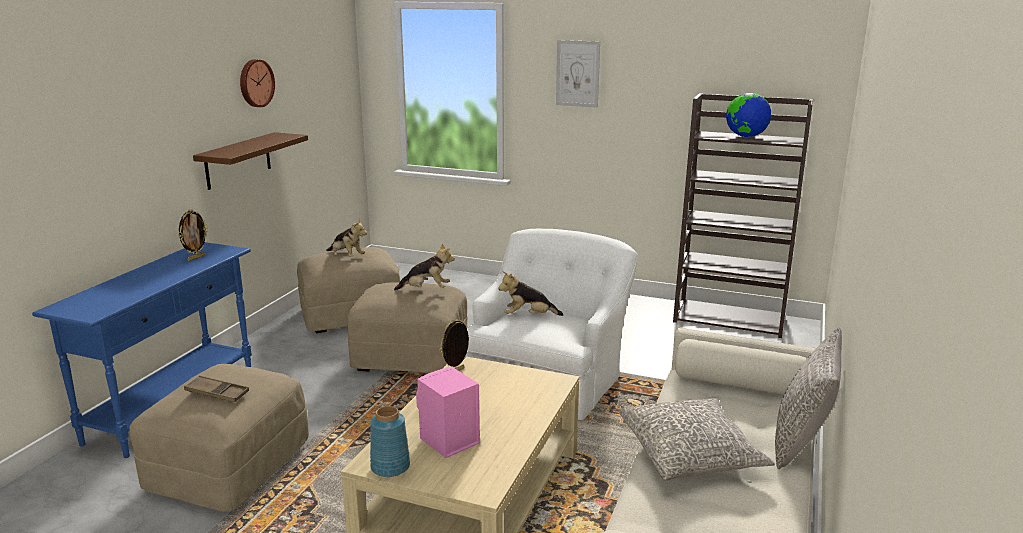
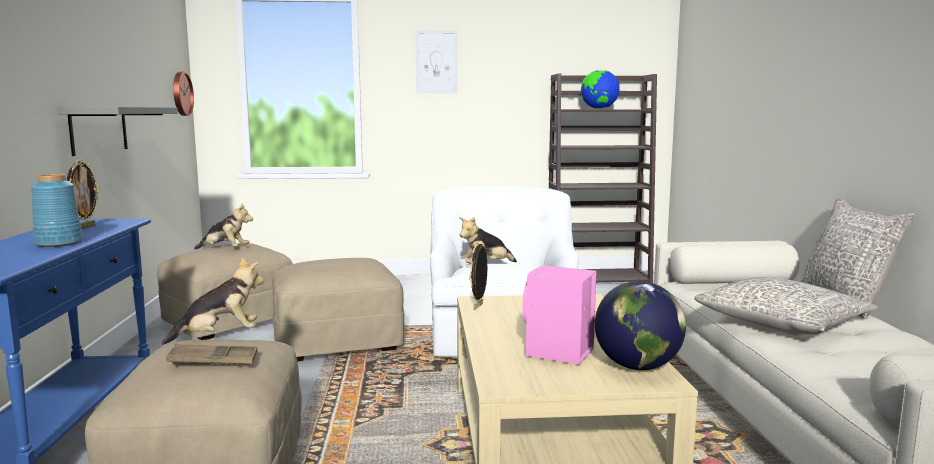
camera: 25 degrees left, 10 degrees down
(238, 160) = (99, 129): brown shelf -> grey shelf
(255, 83) = (112, 43): wall clock -> wall clock (181, 93)
(391, 467) = (532, 383): blue vase -> blue vase (59, 243)
(426, 290) = (356, 259): plush toy -> plush toy (219, 336)
(487, 472) = (638, 366): none -> globe

